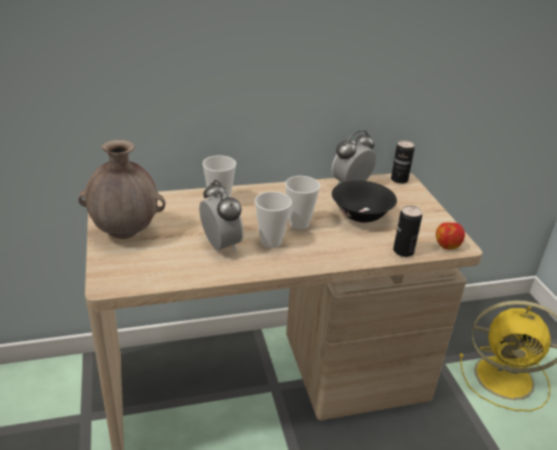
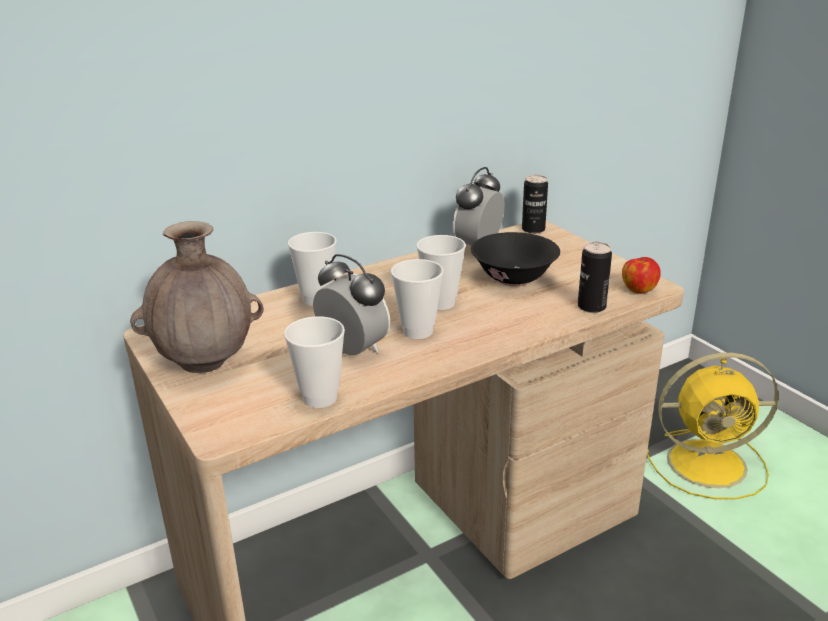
camera: 15 degrees left, 5 degrees down
(180, 275) = (320, 398): none -> cup

